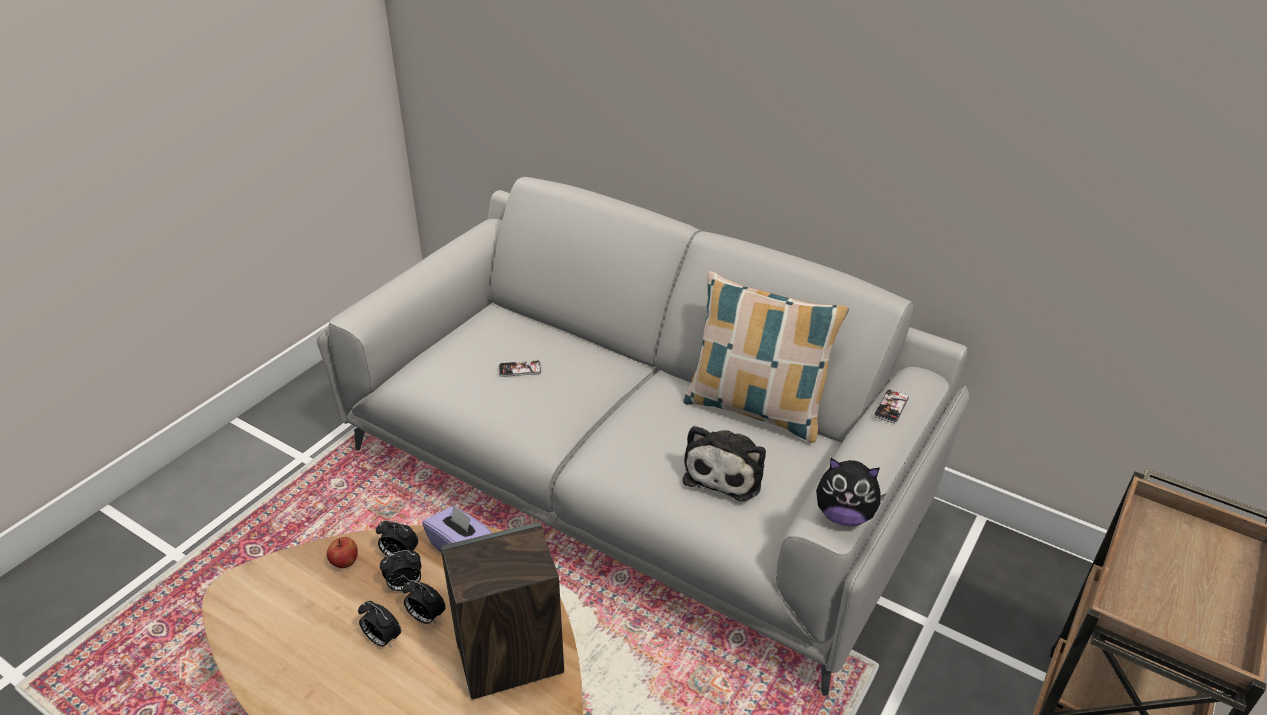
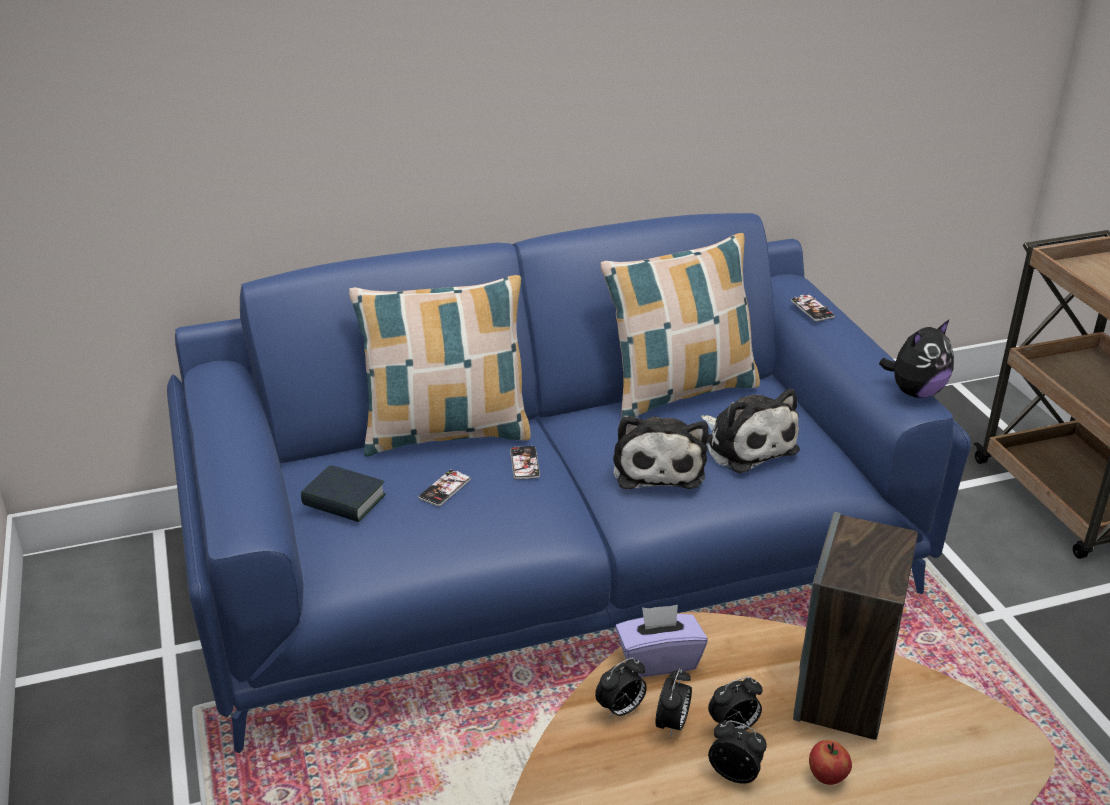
camera: 50 degrees left, 5 degrees down
(345, 562) = (588, 758): apple -> apple (827, 777)
(382, 639) = (735, 774): alarm clock -> alarm clock turned 135 degrees counterclockwise
(469, 341) = (344, 501): none -> book
(581, 340) = (446, 433): none -> pillow
(583, 385) = (524, 463): none -> phone
(634, 480) = (557, 564): grey sofa -> blue sofa
(649, 443) = (658, 466): none -> plush toy

